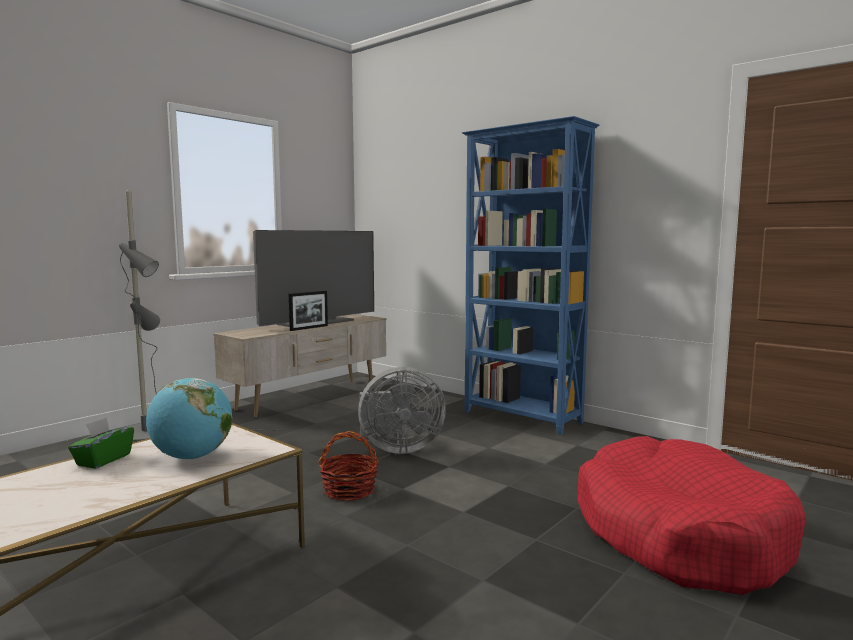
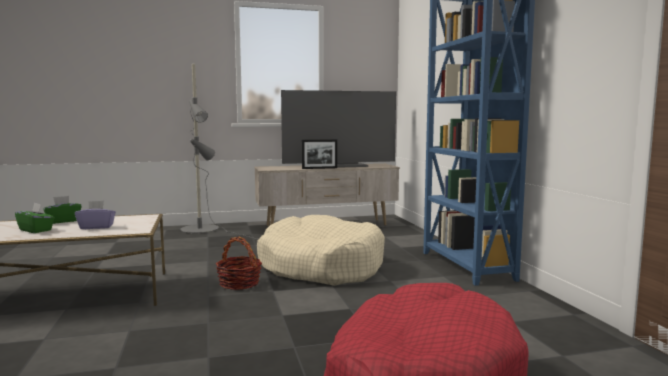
camera: 35 degrees right, 0 degrees up
(105, 483) = (36, 230): none -> green tissue box
(192, 457) = (96, 227): globe -> purple tissue box
(398, 448) = (321, 267): grey fan -> beige dog bed

